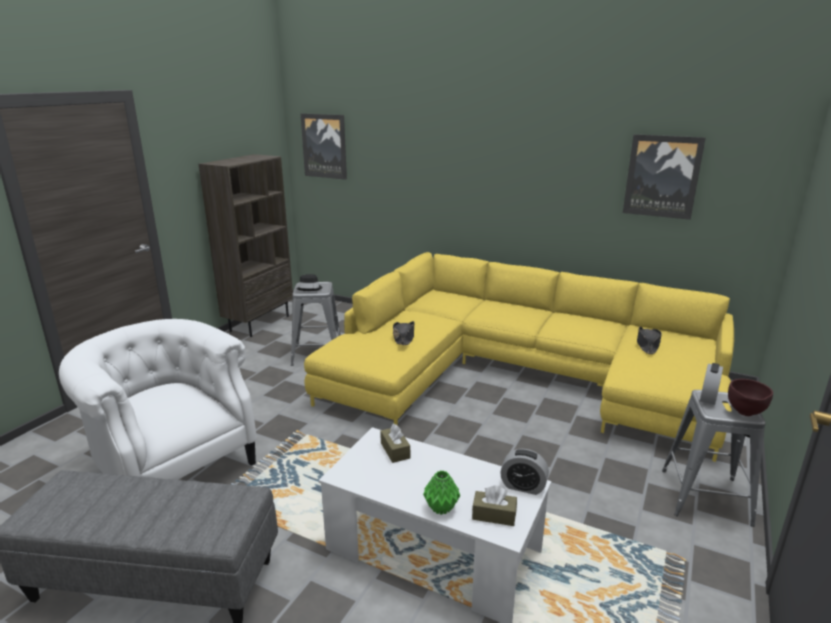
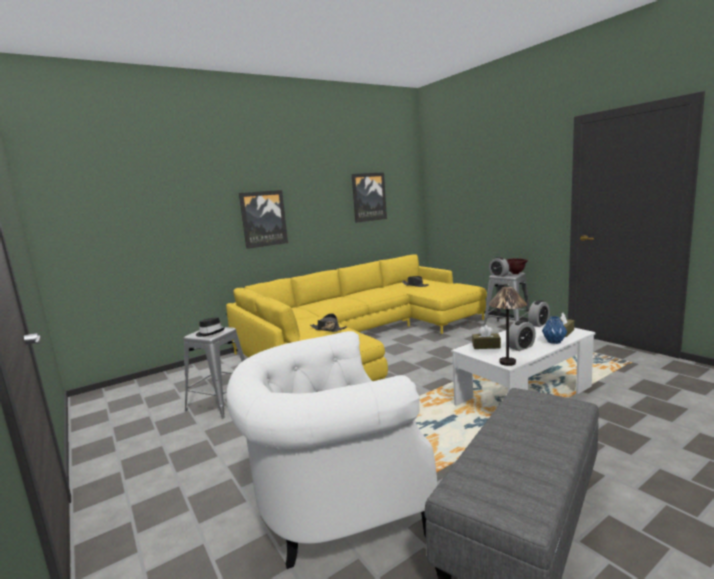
camera: 60 degrees left, 10 degrees down
(259, 323) = (94, 427): brown bookcase -> none
(324, 146) = (88, 215): picture -> picture (263, 219)
(341, 475) = (508, 362): none -> table lamp
(404, 479) = (521, 347): none -> alarm clock
(441, 507) = (553, 342): green vase -> blue vase

